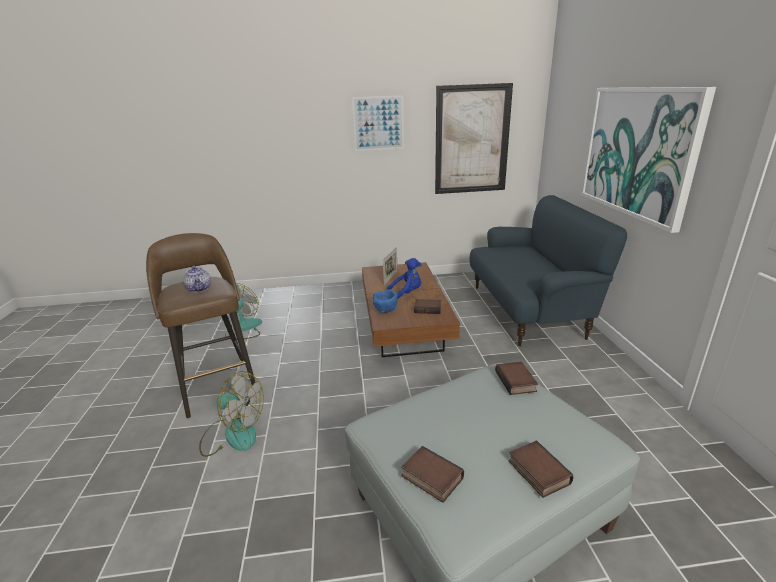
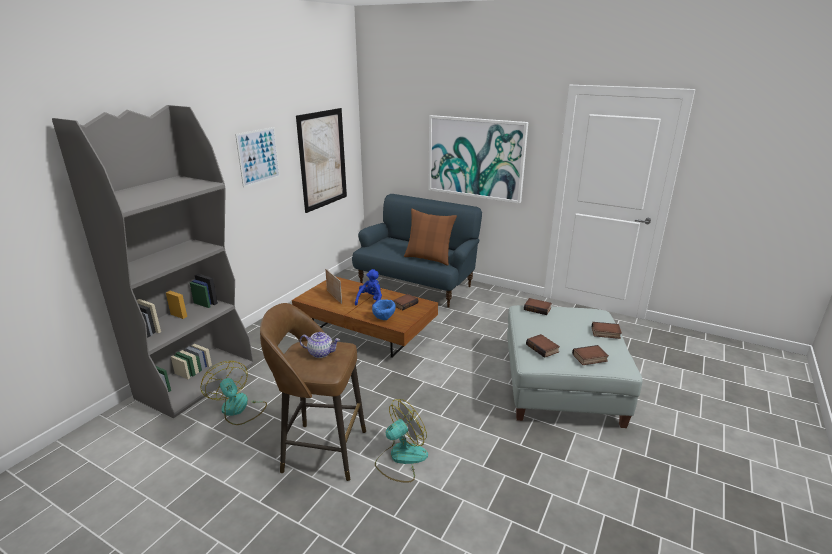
camera: 55 degrees left, 0 degrees up
(263, 299) = (197, 380): none -> grey bookcase
(409, 422) = (543, 348): none -> book
(524, 277) = (429, 258): none -> brown pillow

